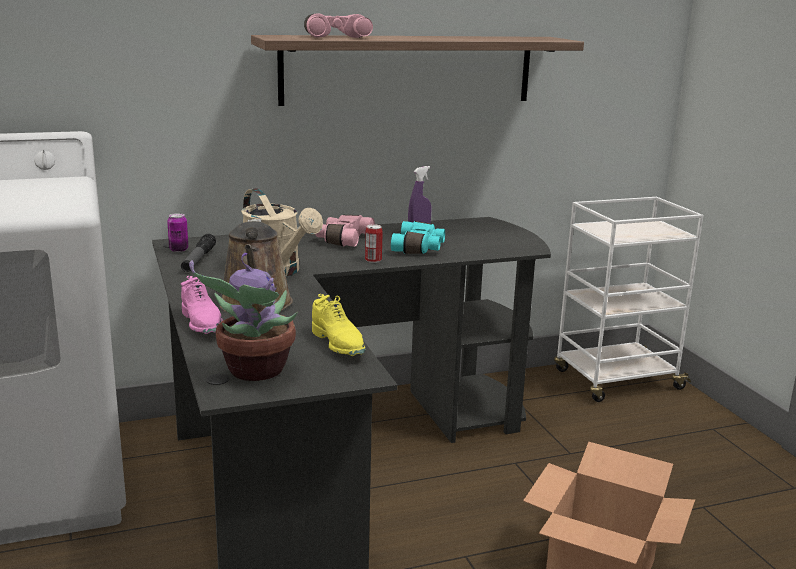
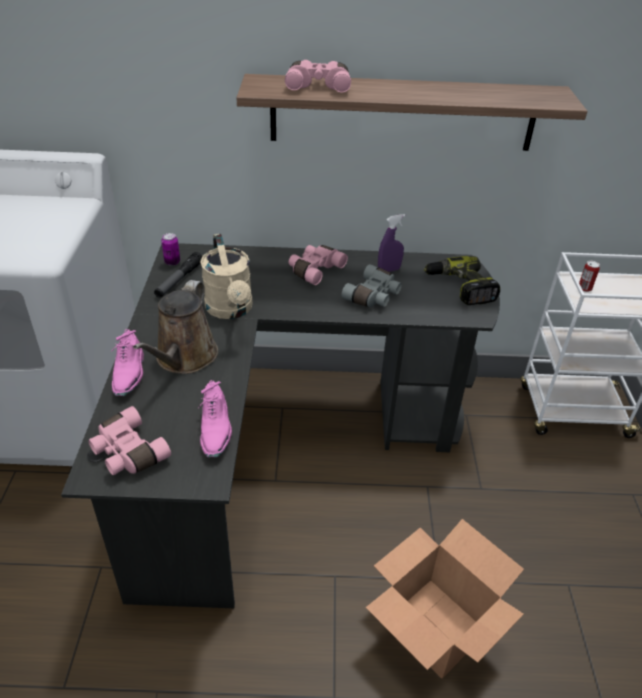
camera: 20 degrees right, 20 degrees up
(254, 371) = (127, 452): potted plant -> pink binoculars
(338, 345) = (216, 430): yellow shoe -> pink shoe
(373, 260) = (321, 308): can -> can (584, 288)
(419, 248) = (374, 296): turquoise binoculars -> grey binoculars
(497, 235) = (460, 288): none -> power drill

